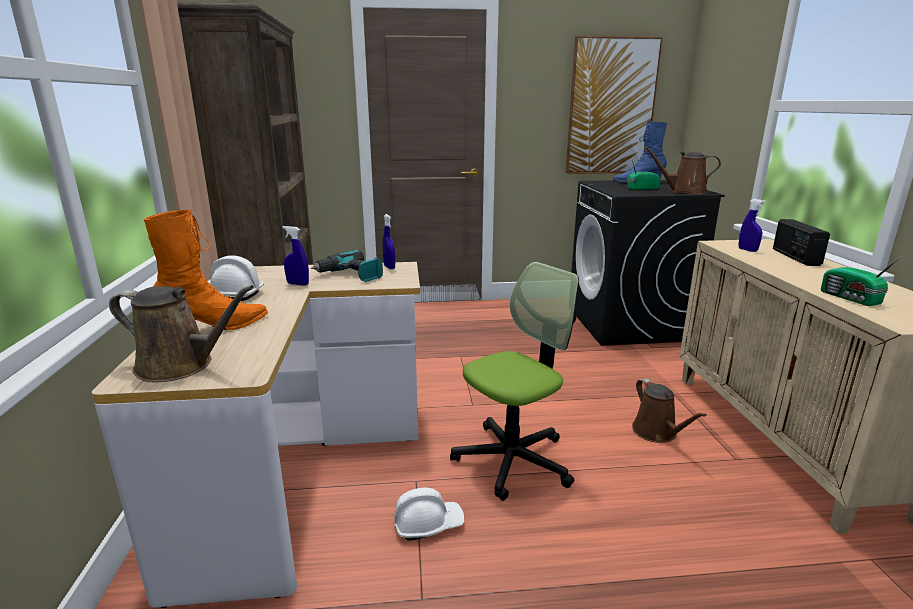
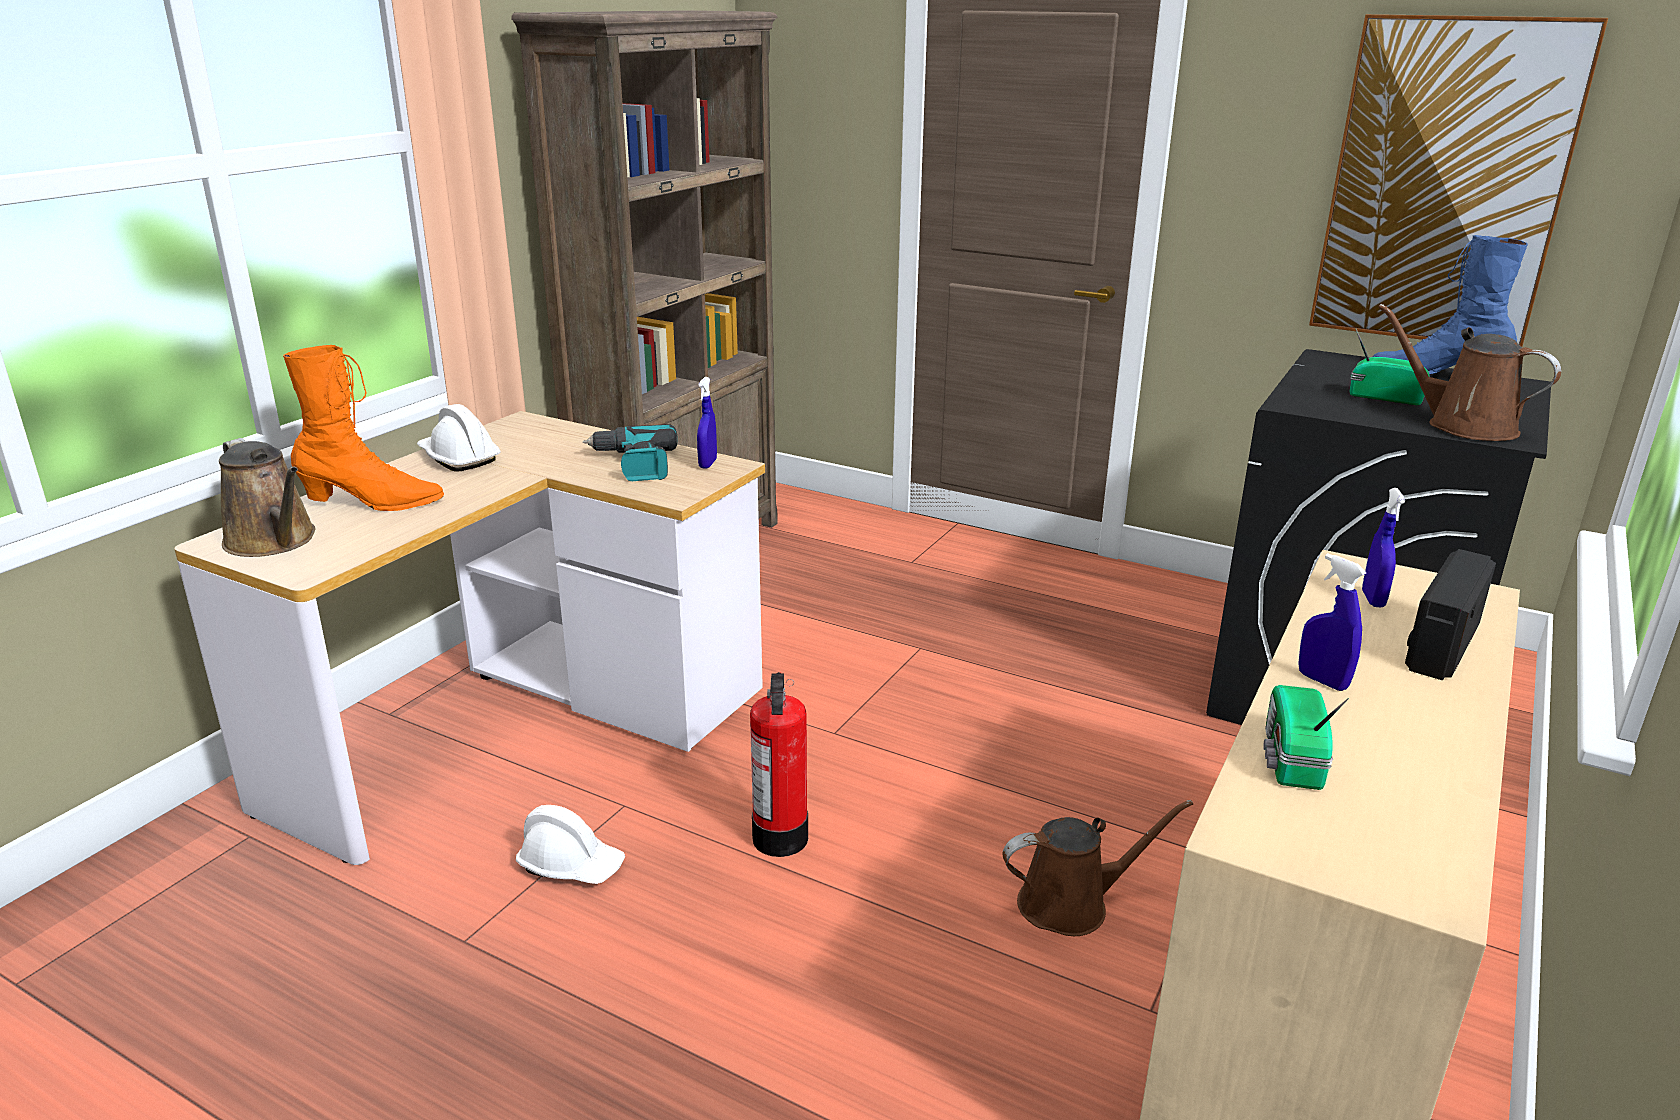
camera: 35 degrees right, 5 degrees up
(298, 284) = (552, 462): blue spray bottle -> blue spray bottle (1322, 681)
(513, 460) = (781, 838): office chair -> fire extinguisher
(657, 433) = (1071, 904): brown watering can -> brown watering can turned 120 degrees counterclockwise

